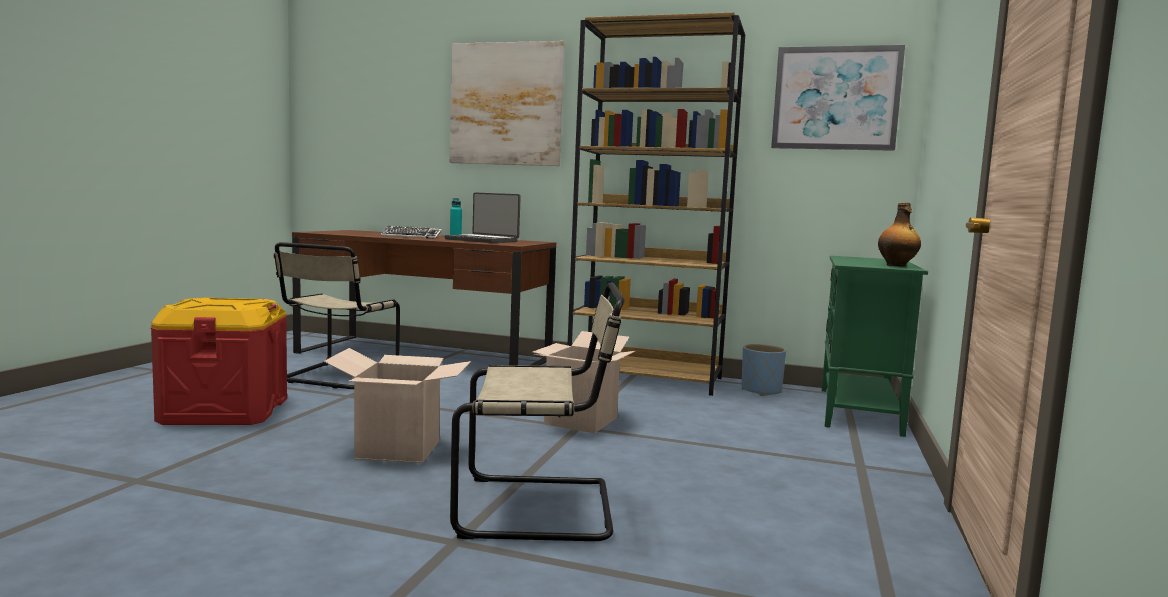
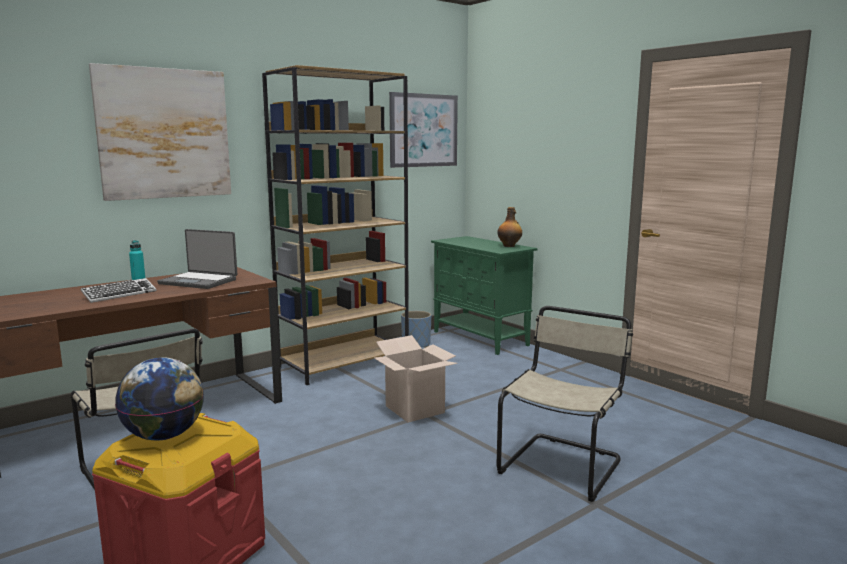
camera: 55 degrees left, 5 degrees up
(222, 301) = (164, 436): none -> globe
(398, 450) = (409, 487): cardboard box -> none
(483, 240) = (199, 281): laptop -> laptop turned 45 degrees clockwise

